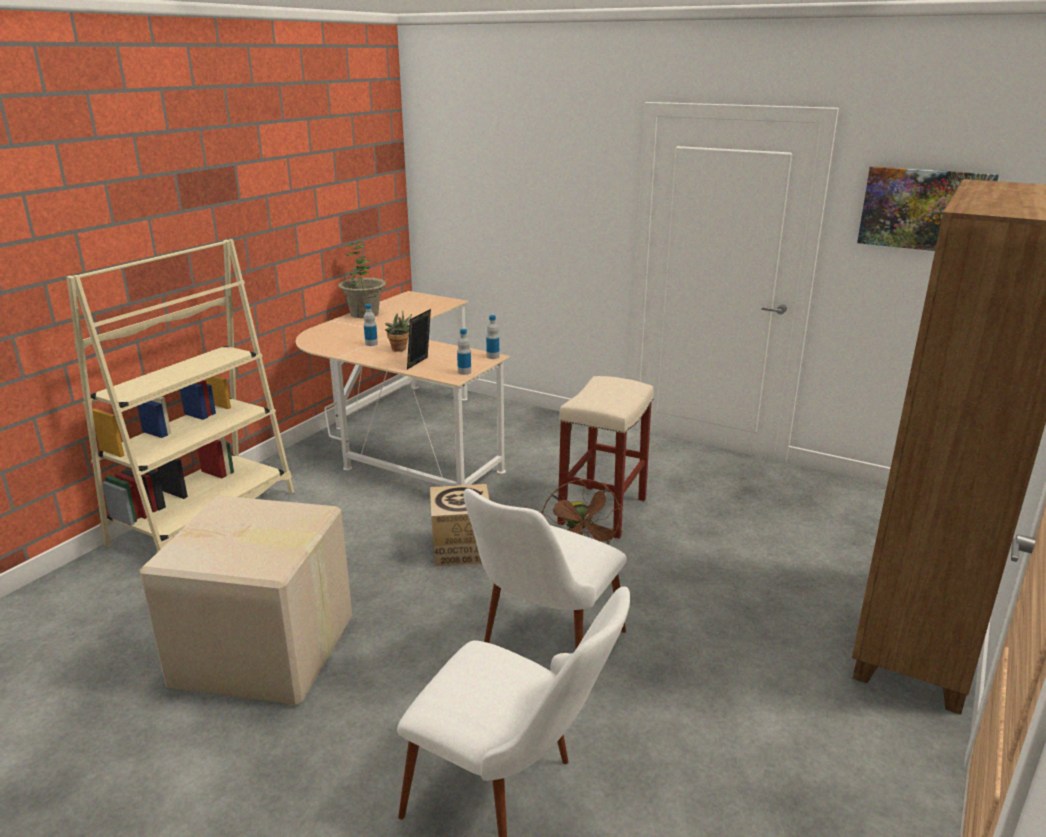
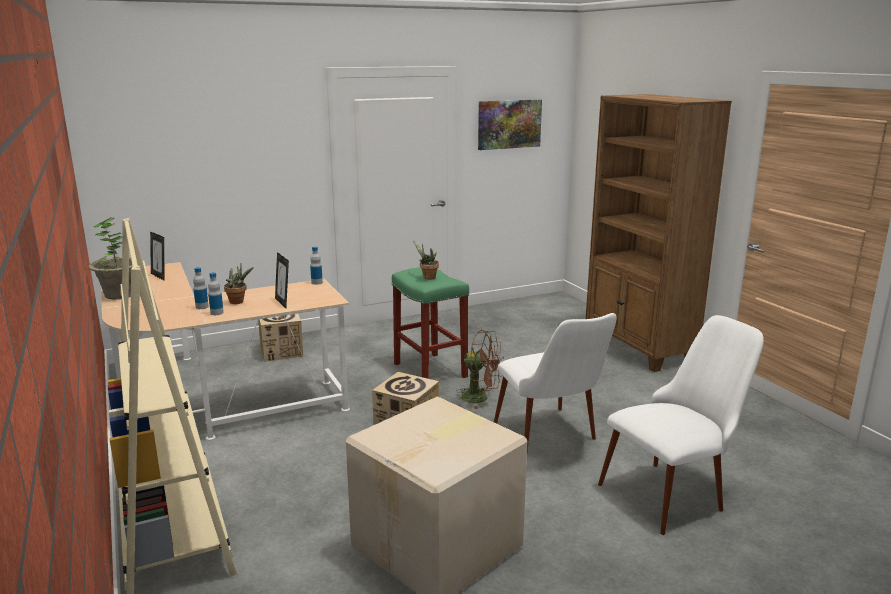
camera: 55 degrees left, 5 degrees down
(422, 308) = (160, 276): none -> picture frame
(464, 372) = (328, 295): bottle -> bottle (217, 313)
(532, 426) = (281, 352): none -> cardboard box
(603, 393) = (427, 277): none -> potted plant
(603, 512) = (431, 370): beige stool -> green stool

